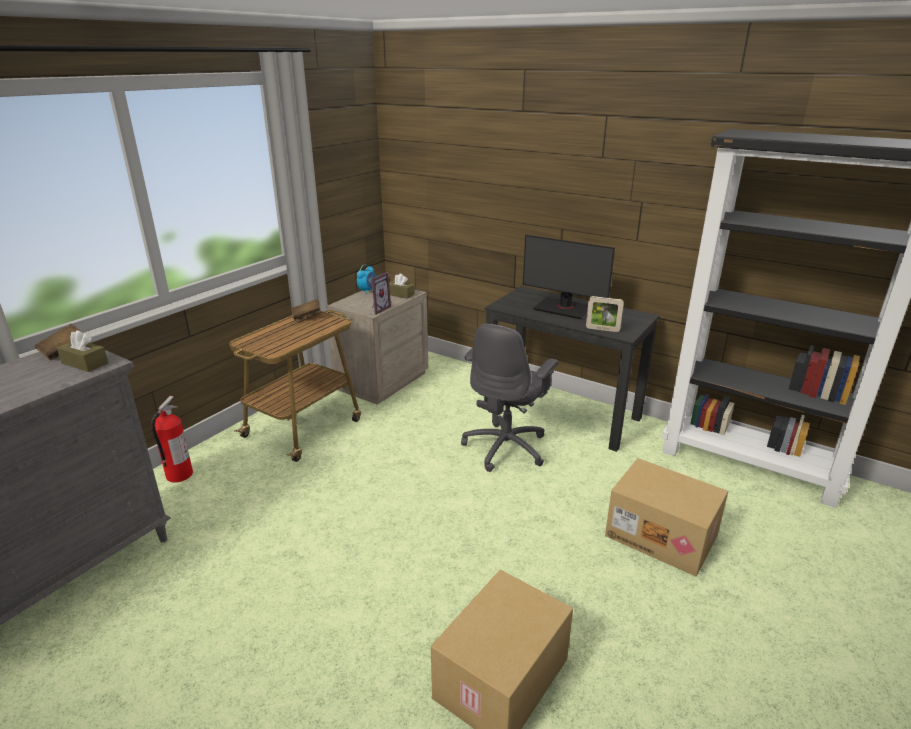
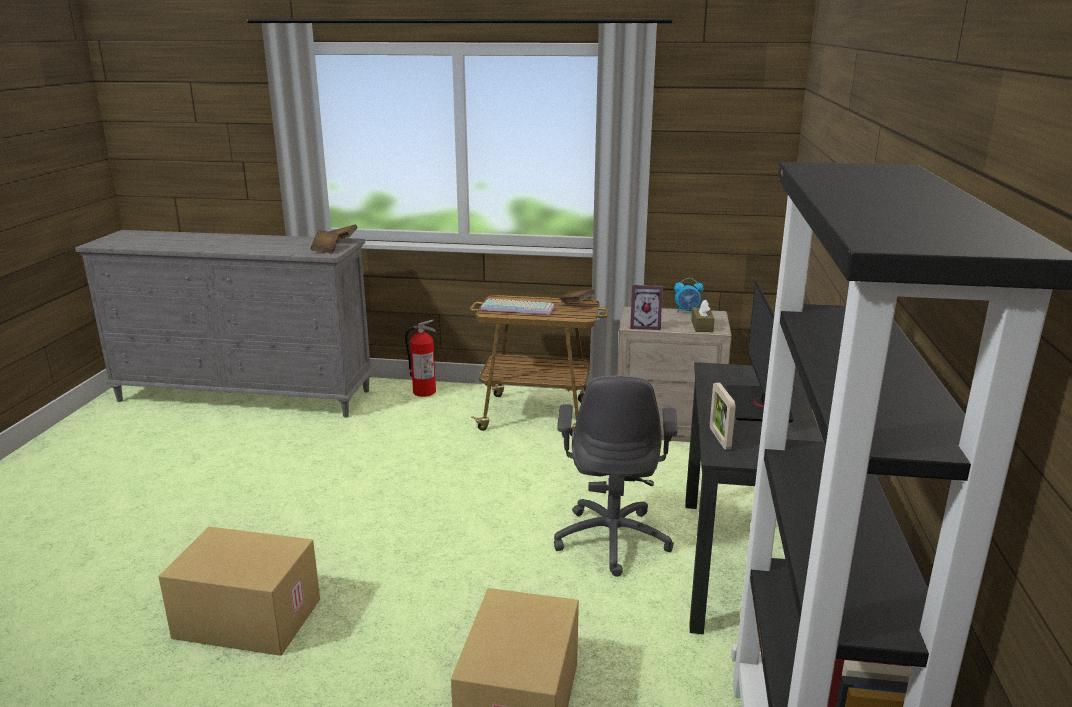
camera: 65 degrees right, 5 degrees down
(85, 363) = (326, 250): brown tissue box -> brown book
(281, 338) = (518, 307): none -> keyboard
(506, 447) = (613, 539): grey office chair -> grey office chair turned 90 degrees counterclockwise

